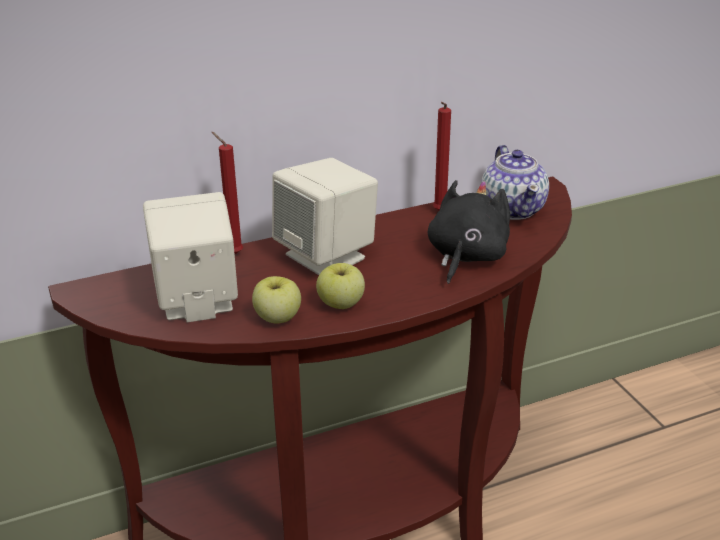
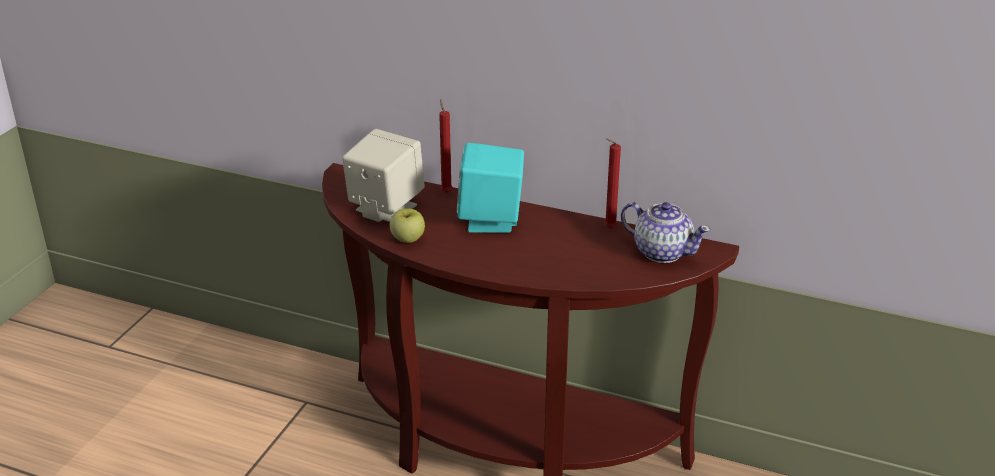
camera: 45 degrees right, 0 degrees up
(327, 256) = (491, 220): beige speaker -> turquoise speaker
(341, 304) = (451, 250): apple -> none
(465, 256) = (571, 263): black plush toy -> none
(513, 209) = (662, 252): teapot -> teapot turned 90 degrees counterclockwise

